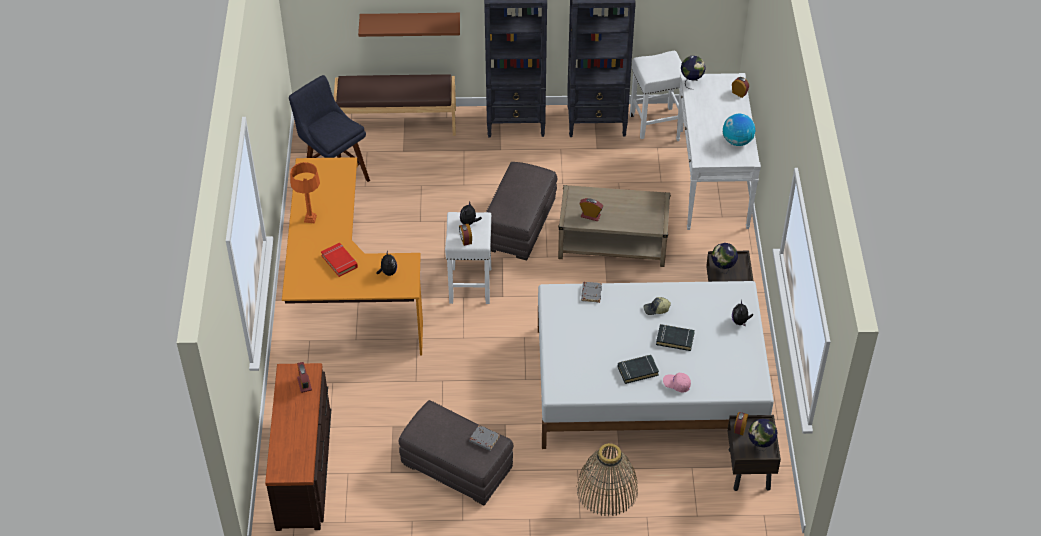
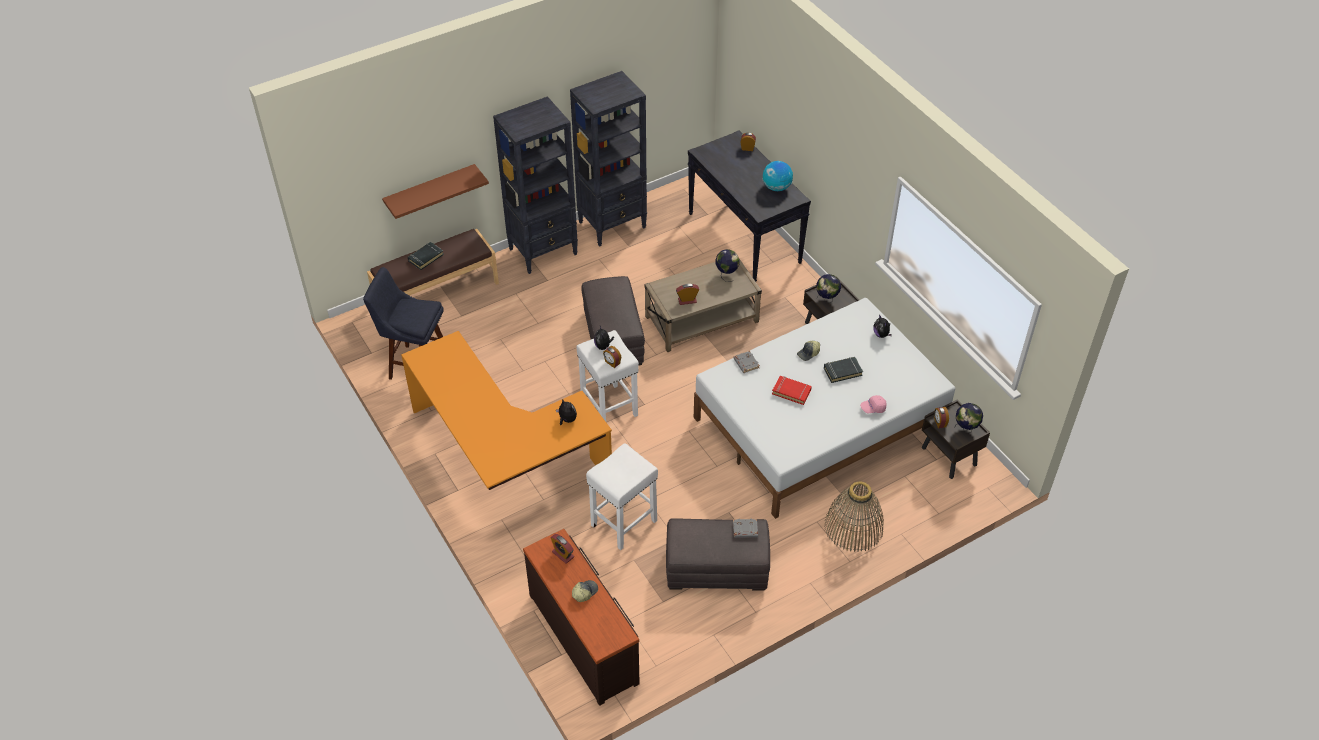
camera: 30 degrees left, 0 degrees up
(298, 423) = (584, 592): none -> cap
(310, 219) = (457, 403): orange table lamp -> none
(339, 261) = (515, 429): red book -> red book (791, 392)
(637, 371) = (833, 411): black book -> black book (425, 257)
(655, 123) = (662, 207): white stool -> white stool (623, 524)
(691, 82) = (702, 153): globe -> globe (726, 275)
(712, 183) = (744, 238): white console table -> black console table

